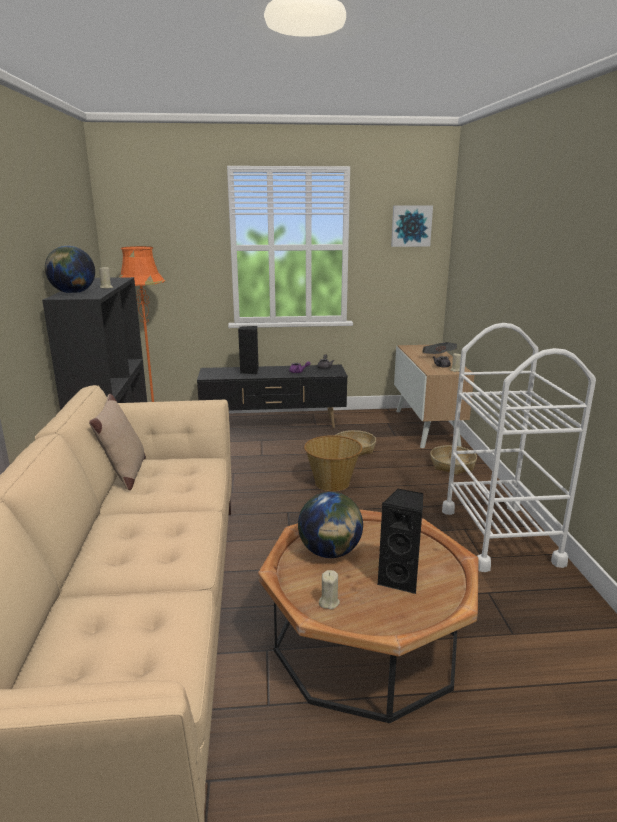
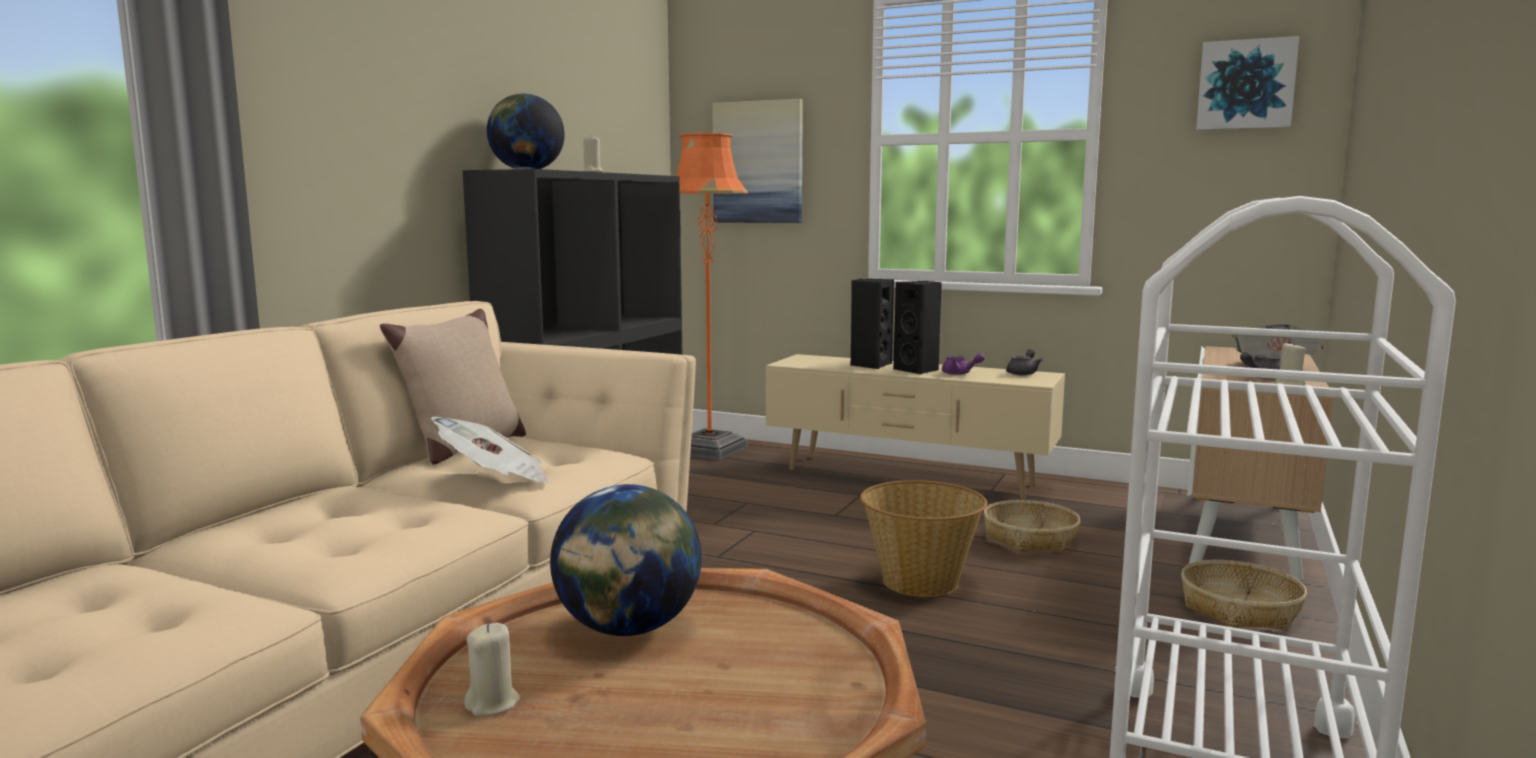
camera: 30 degrees right, 10 degrees down
(162, 259) = (758, 162): none -> picture
(179, 492) = (495, 479): none -> newspaper
(274, 425) = (909, 478): black tv stand -> beige tv stand
(400, 579) = (693, 713): black speaker -> black speaker (918, 370)

